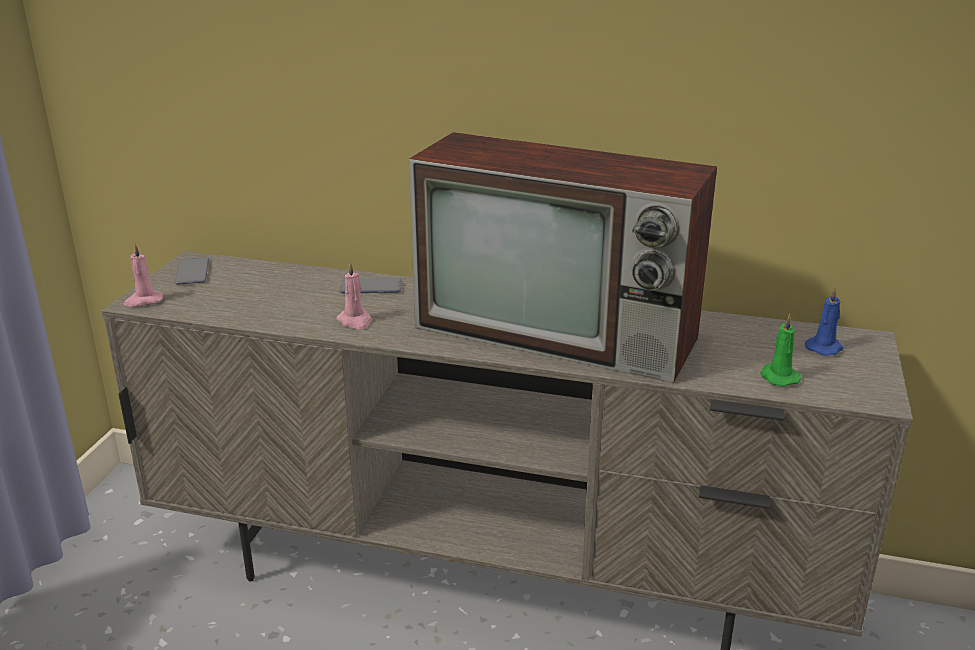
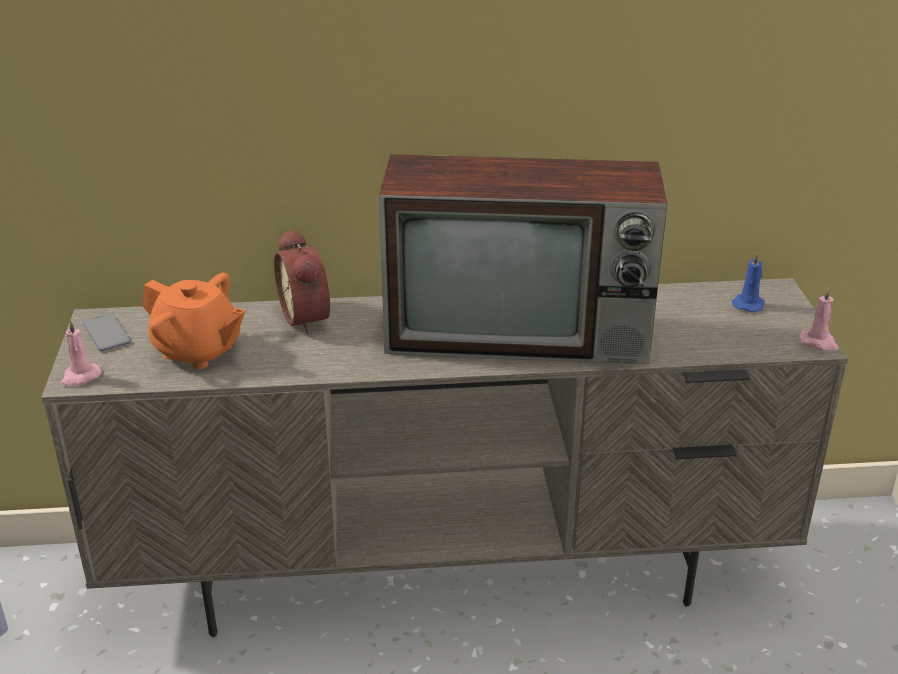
camera: 20 degrees left, 5 degrees up
(254, 298) = (198, 351): none -> orange teapot
(355, 321) = (321, 358): pink candle -> pink candle (819, 342)
(371, 287) = (309, 317): phone -> alarm clock
(778, 377) = (728, 340): green candle -> none

